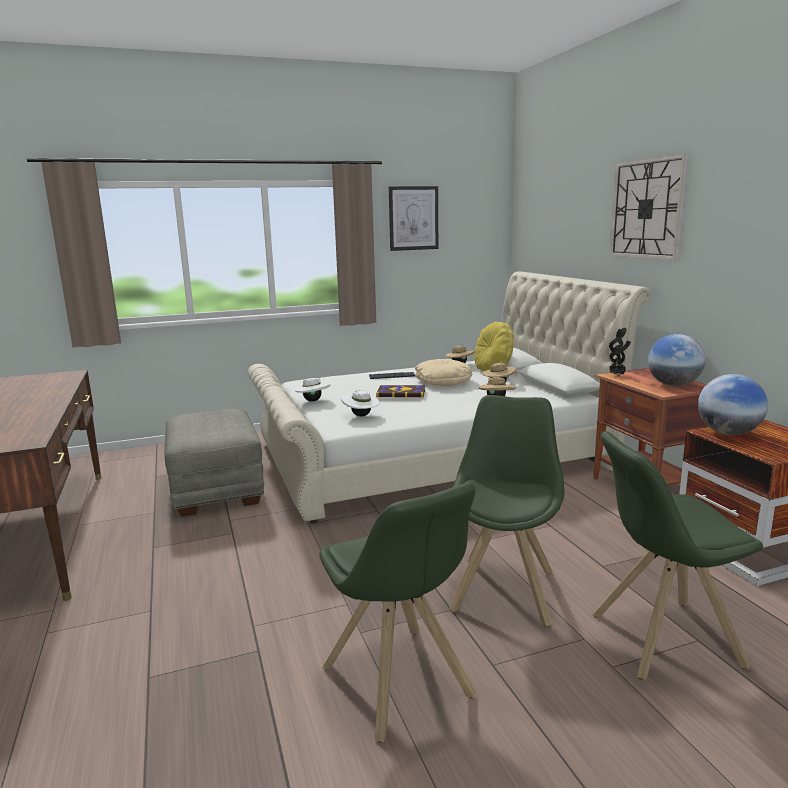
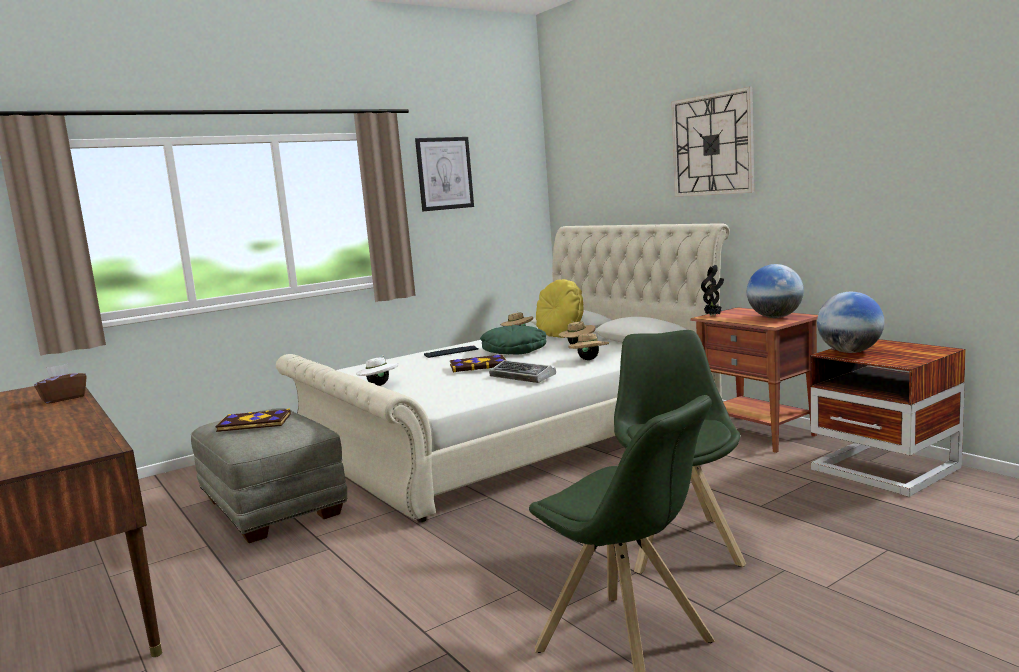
camera: 15 degrees left, 5 degrees down
(57, 388) = (63, 398): none -> brown tissue box
(204, 421) = (254, 423): none -> book
(361, 416) = (451, 391): white hat -> none
(427, 410) = (523, 377): none -> keyboard
(444, 381) = (515, 350): beige pillow -> green pillow
(663, 638) = (856, 554): green chair -> none

